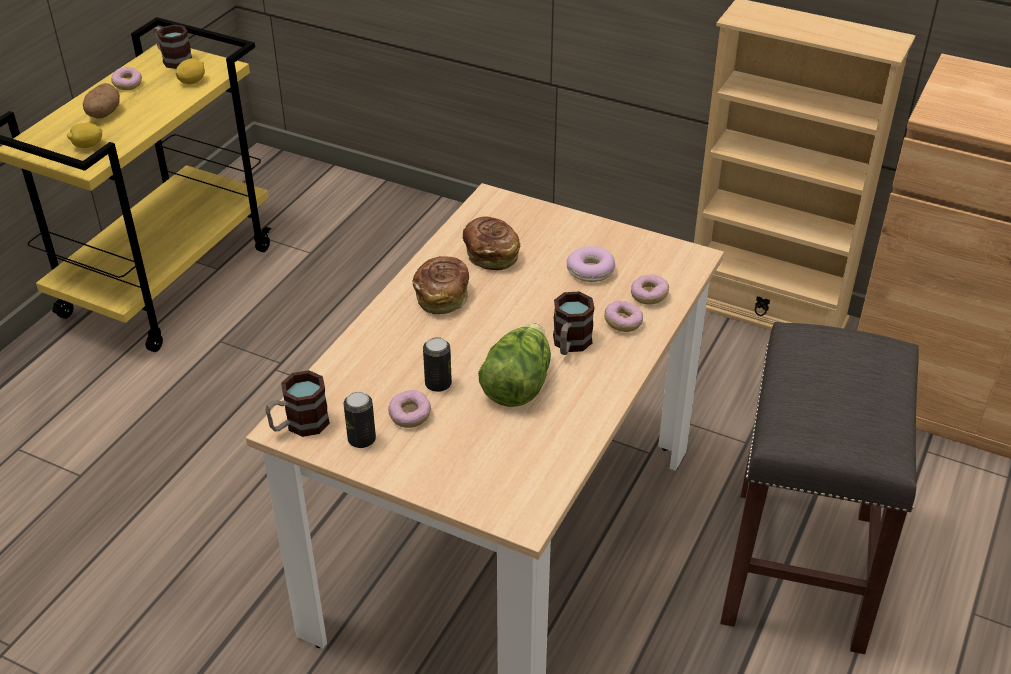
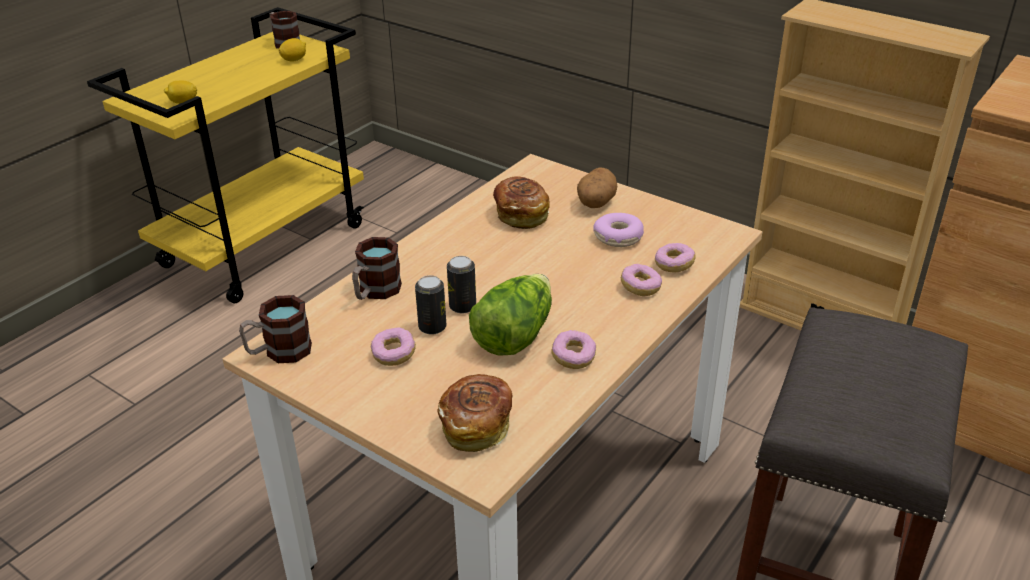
camera: 10 degrees right, 5 degrees down
(103, 114) = (207, 79): potato -> potato (595, 203)
(127, 84) = (237, 59): donut -> donut (573, 357)
(362, 439) = (337, 372): can -> can (462, 306)
(442, 296) = (462, 247): bread -> bread (477, 426)
(570, 345) = (579, 303): mug -> mug (375, 292)

